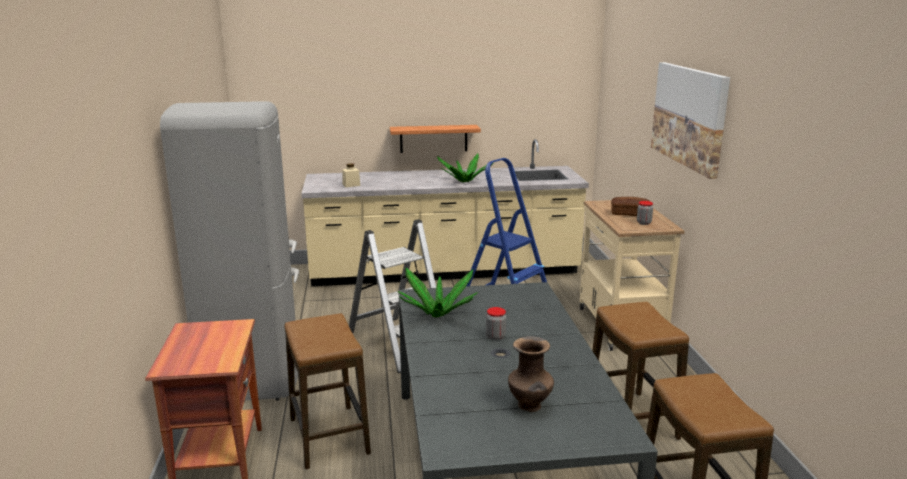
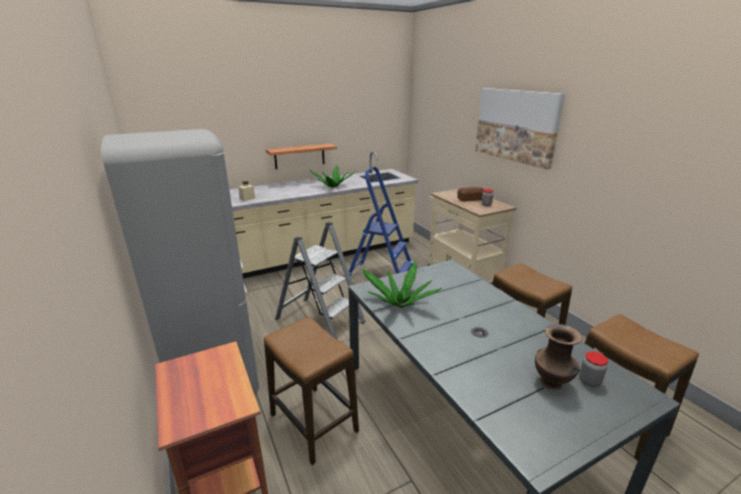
camera: 20 degrees left, 5 degrees up
(495, 336) = (461, 316): jar -> jar (589, 381)

